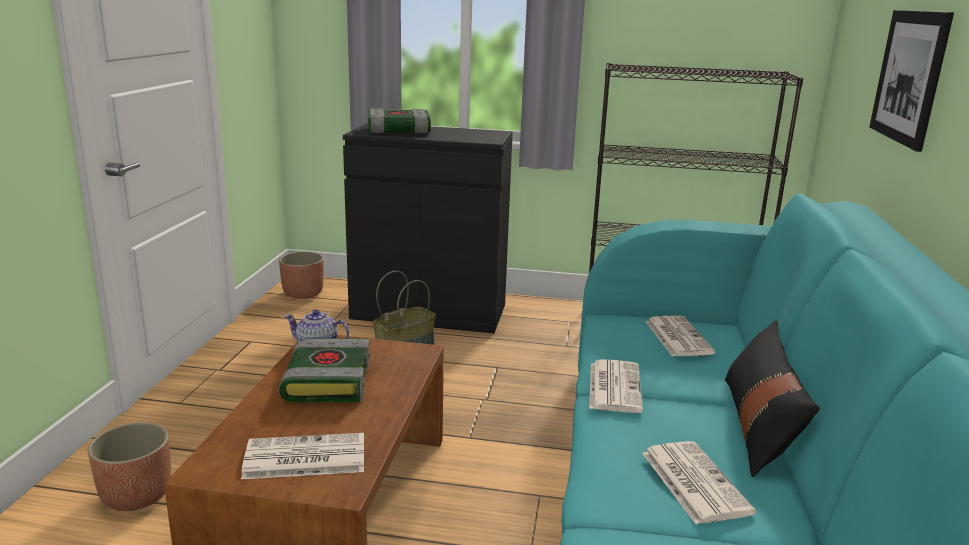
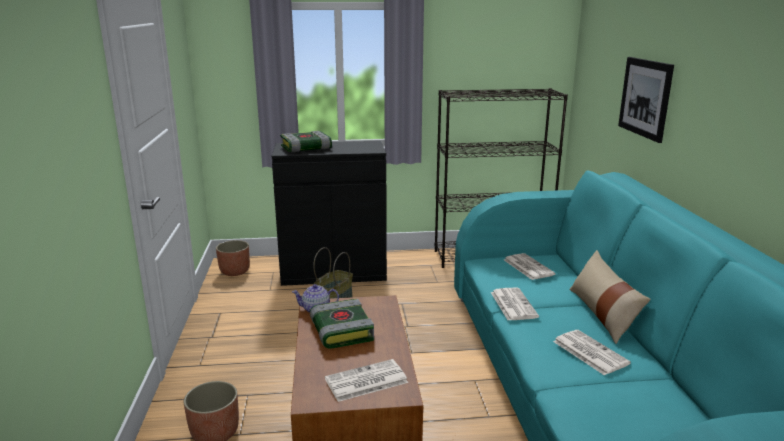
camera: 15 degrees left, 0 degrees up
(759, 425) = (602, 314): black pillow -> beige pillow

